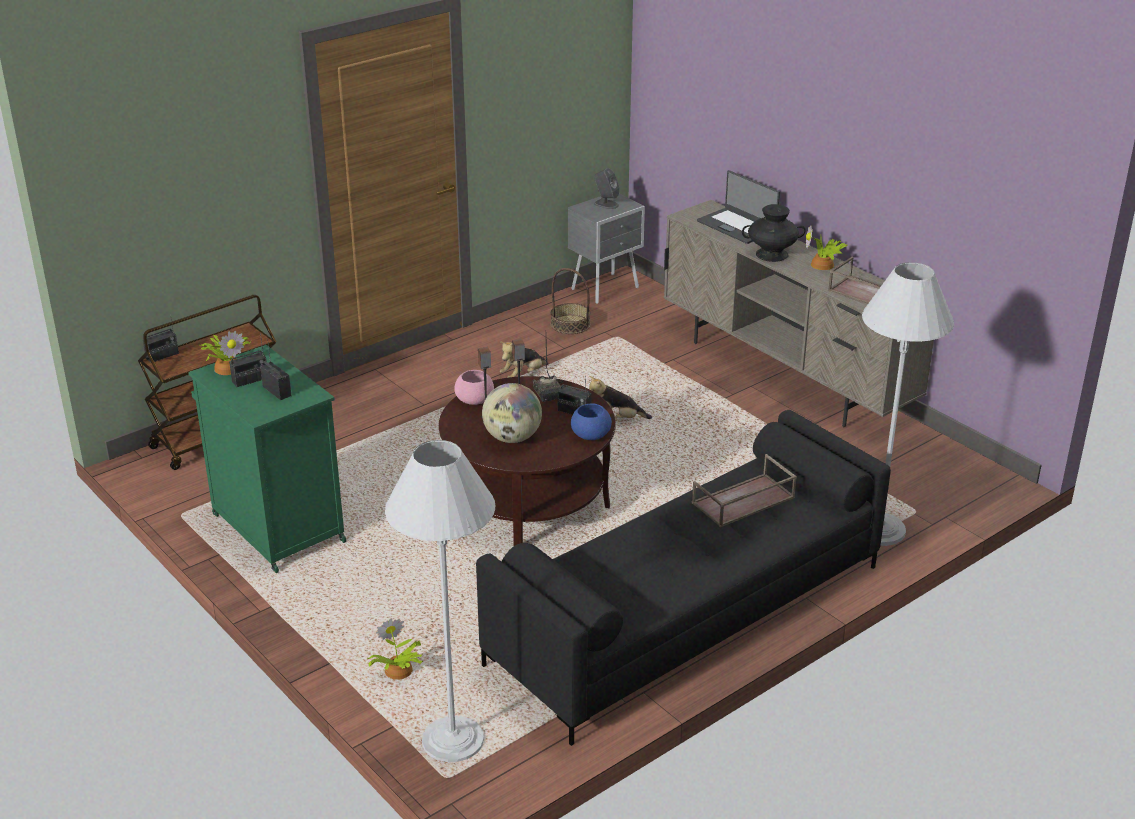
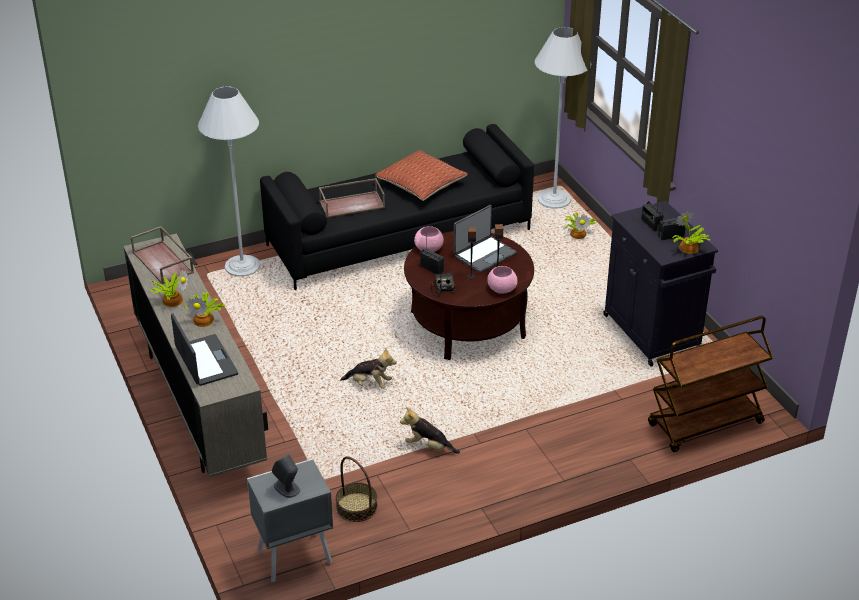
camera: 165 degrees left, 5 degrees up
(162, 356) = (752, 356): radio -> none
(276, 527) = (652, 334): green cabinet -> black cabinet
(512, 438) = (484, 255): globe -> laptop
(523, 375) = (428, 447): plush toy -> plush toy turned 135 degrees counterclockwise
(590, 435) = (429, 248): blue bowl -> pink bowl
(659, 554) = (421, 184): none -> pillow
(771, 254) = (204, 319): black vase -> potted plant

